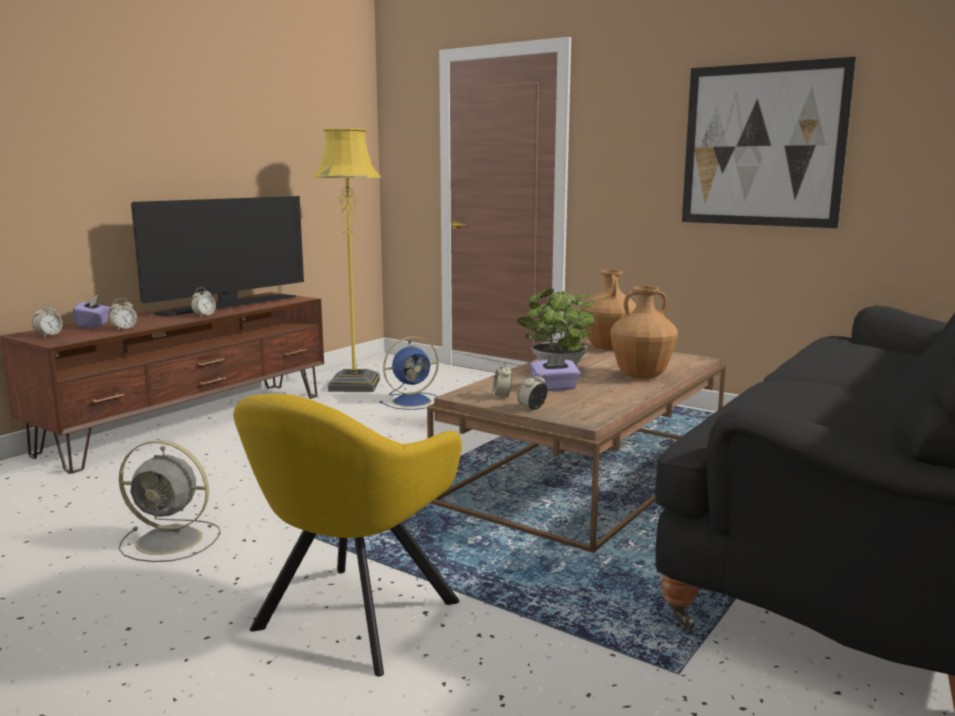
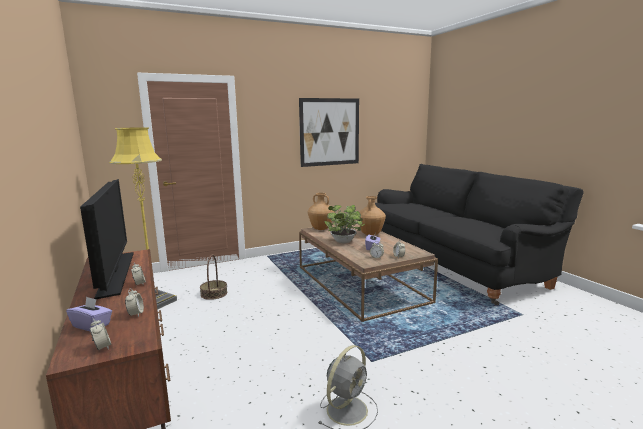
camera: 60 degrees left, 0 degrees up
(349, 620) = (469, 366): yellow armchair -> none
(413, 401) = (214, 293): blue fan -> basket

